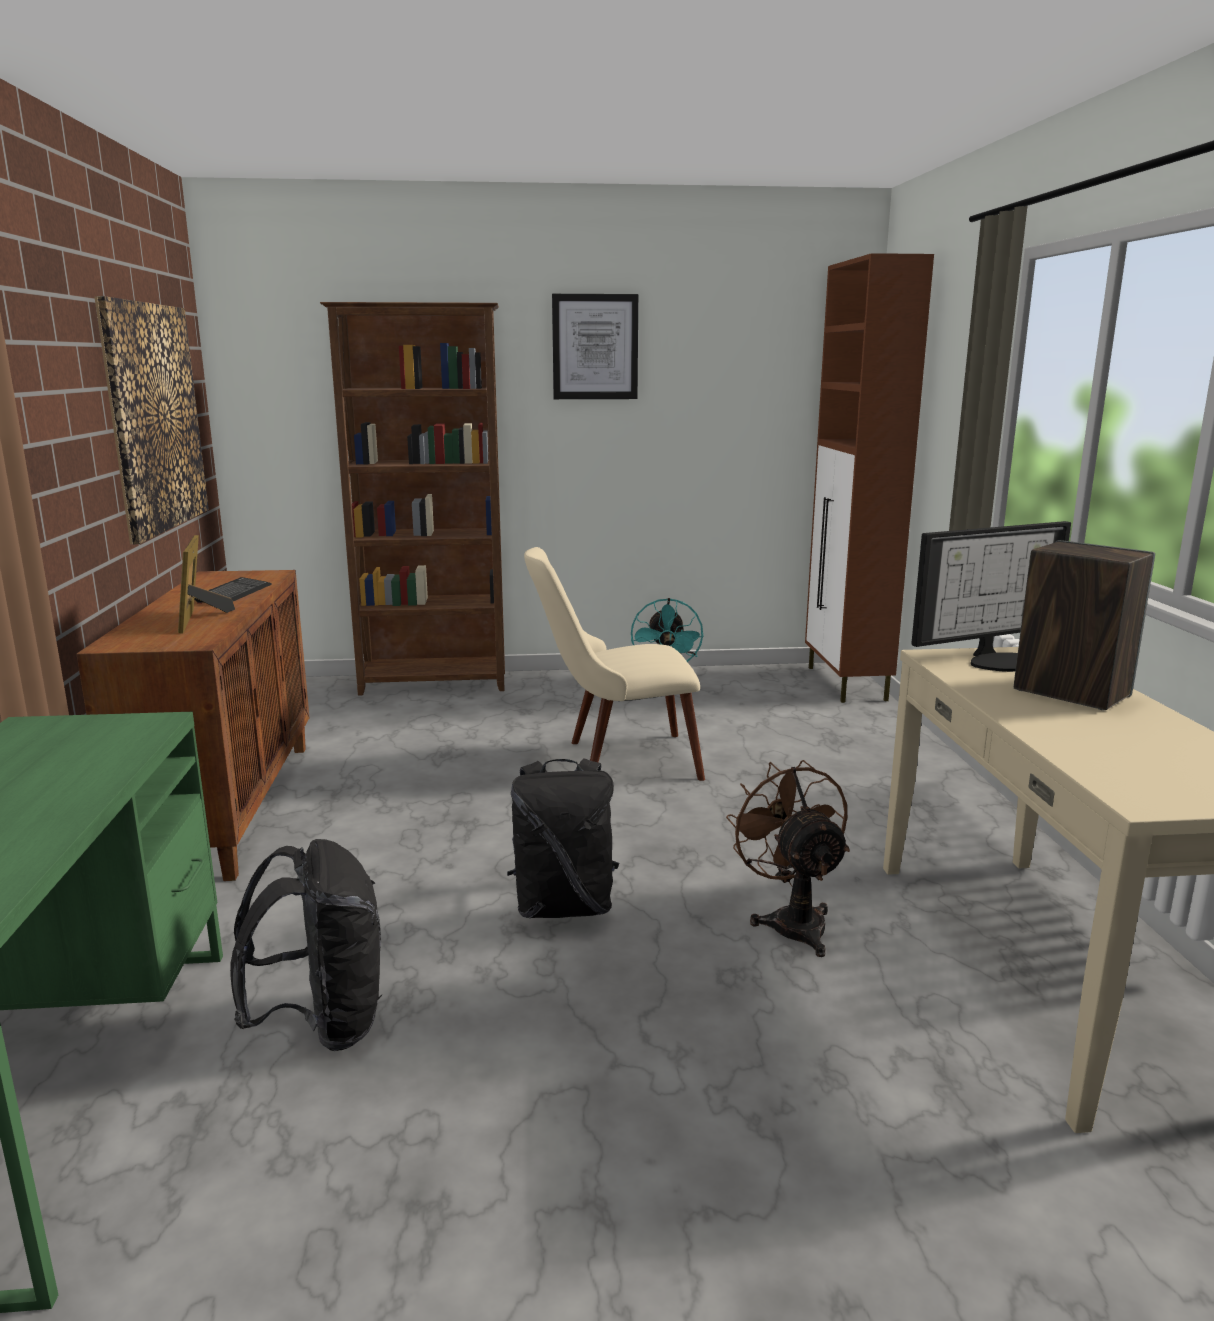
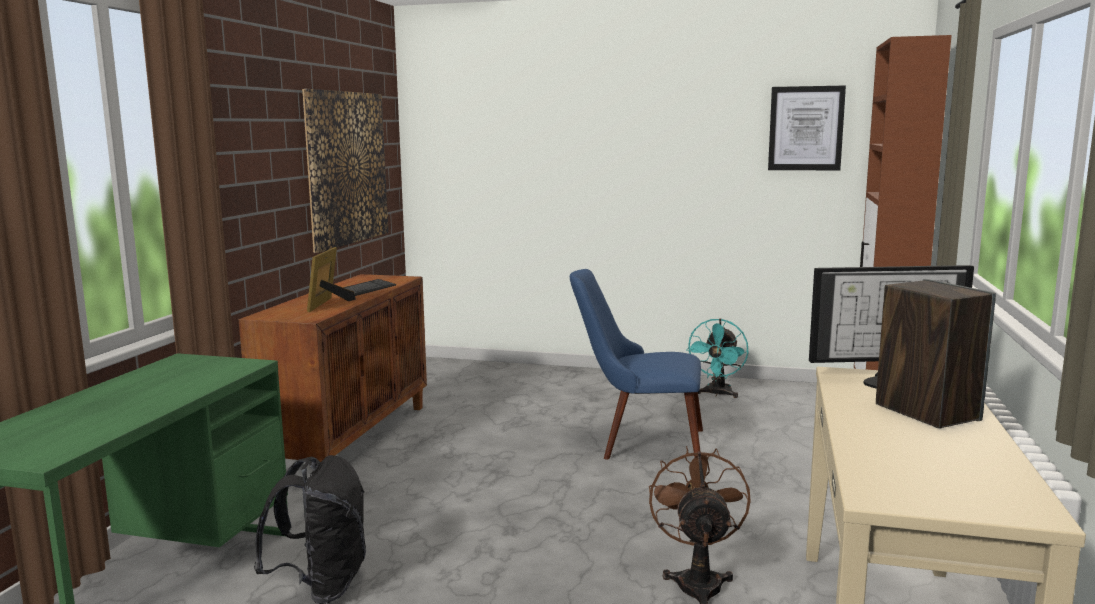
camera: 20 degrees right, 5 degrees down
(435, 684) = (540, 372): brown bookcase -> none
(564, 906) = (530, 540): black backpack -> none
(595, 347) = (677, 117): picture -> picture (806, 128)
(614, 761) = (638, 443): beige chair -> blue chair

